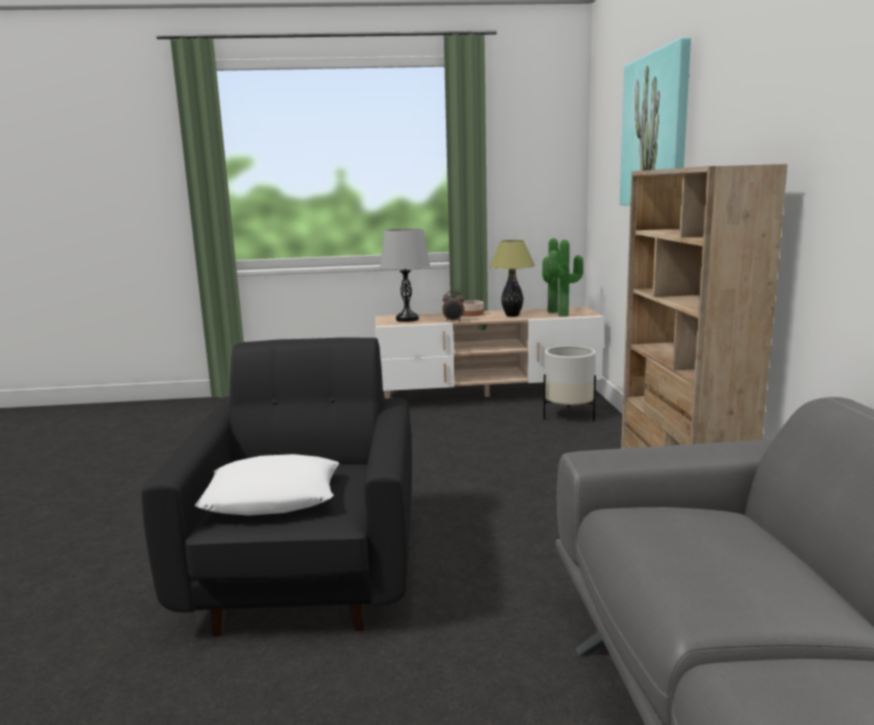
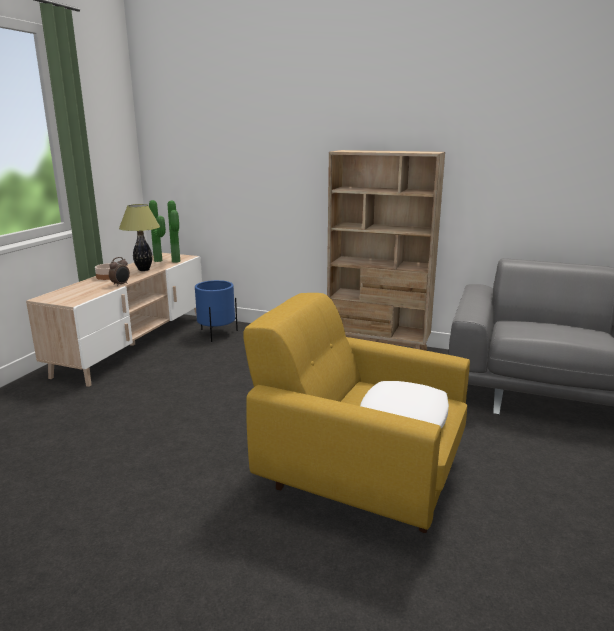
camera: 65 degrees left, 5 degrees up
(308, 569) = (358, 476): black armchair -> yellow armchair
(407, 319) = (75, 294): grey table lamp -> none
(568, 416) = (216, 334): white planter -> blue planter
(656, 131) = (270, 120): picture -> none

